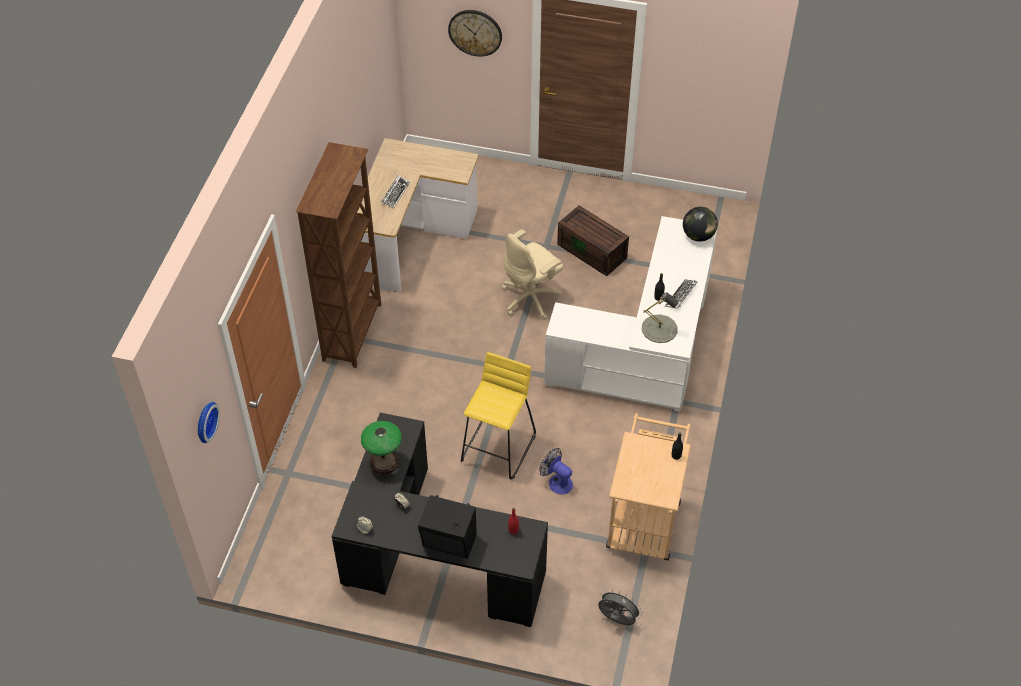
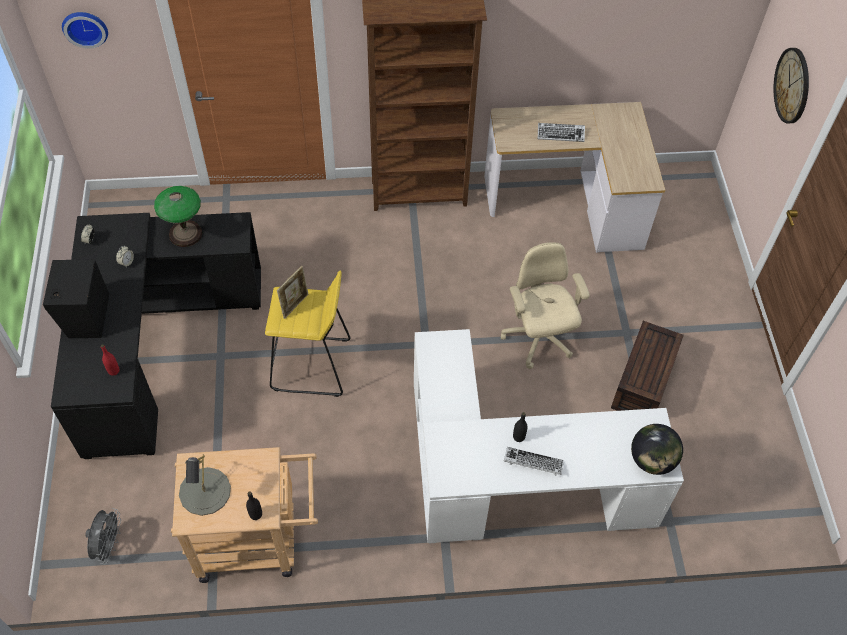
camera: 70 degrees right, 5 degrees up
(489, 402) = (295, 305): none -> picture frame
(531, 298) = (538, 339): beige office chair -> beige office chair turned 45 degrees clockwise
(557, 481) = (282, 434): fan -> none
(659, 328) = (466, 450): grey table lamp -> grey table lamp (205, 491)

